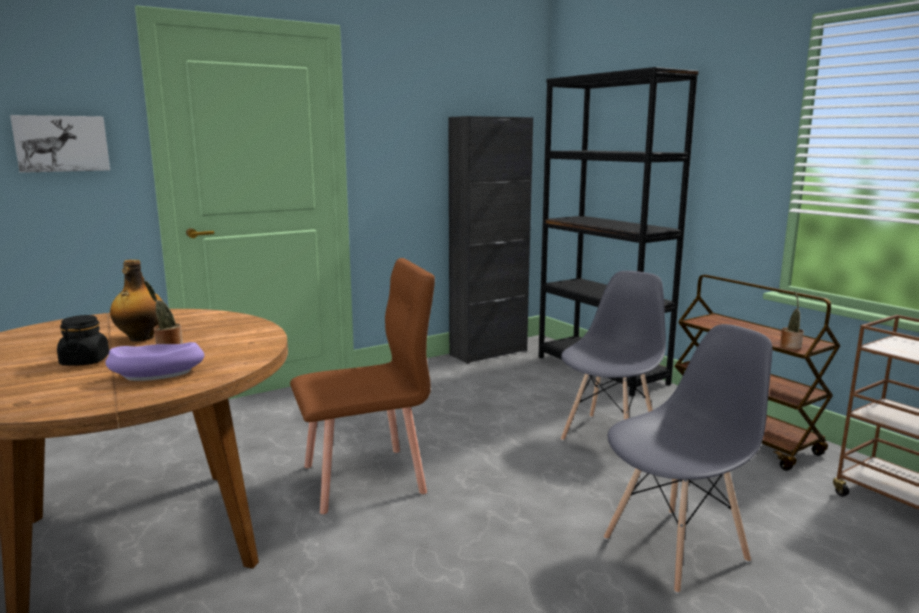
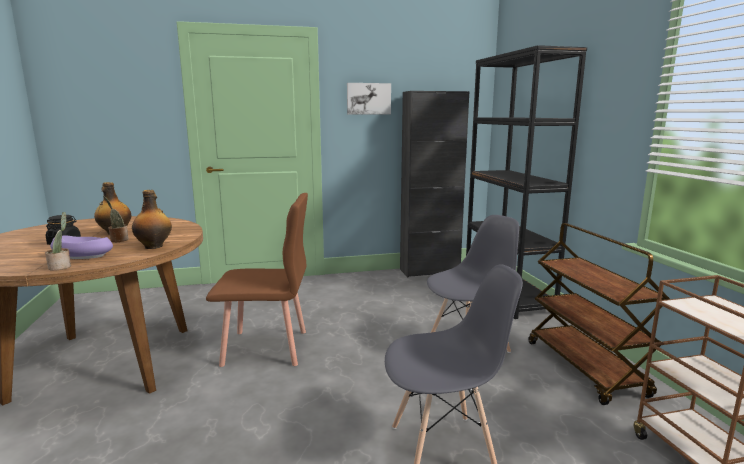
camera: 20 degrees right, 0 degrees up
(61, 143) = (131, 110): picture -> picture (368, 98)
(244, 350) = (154, 246): none -> bottle
(790, 346) = (614, 293): potted plant -> potted plant (61, 267)

